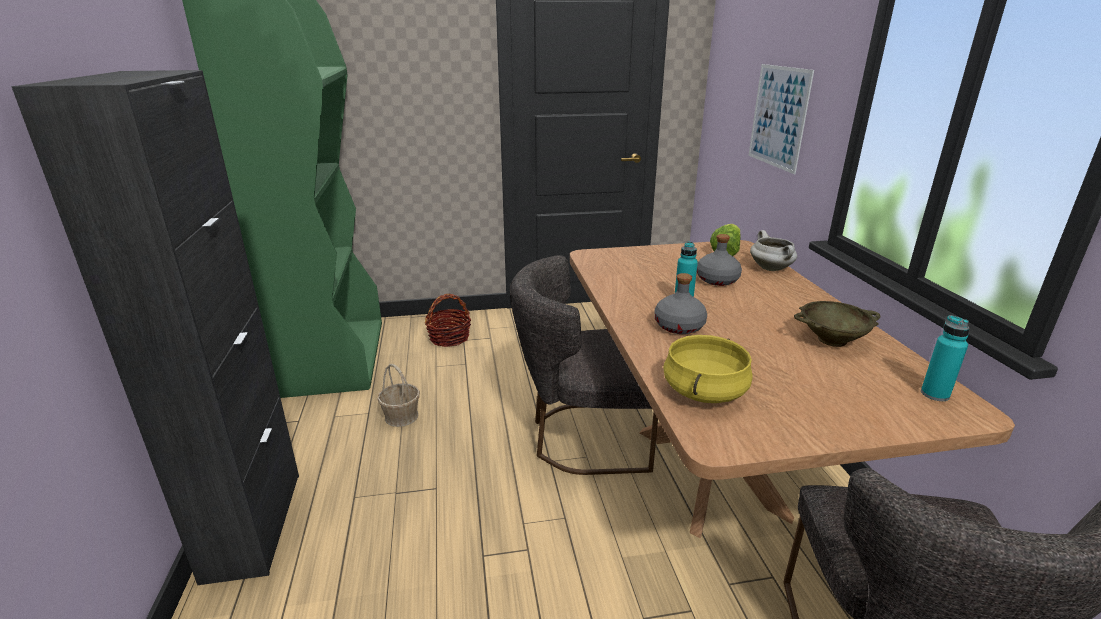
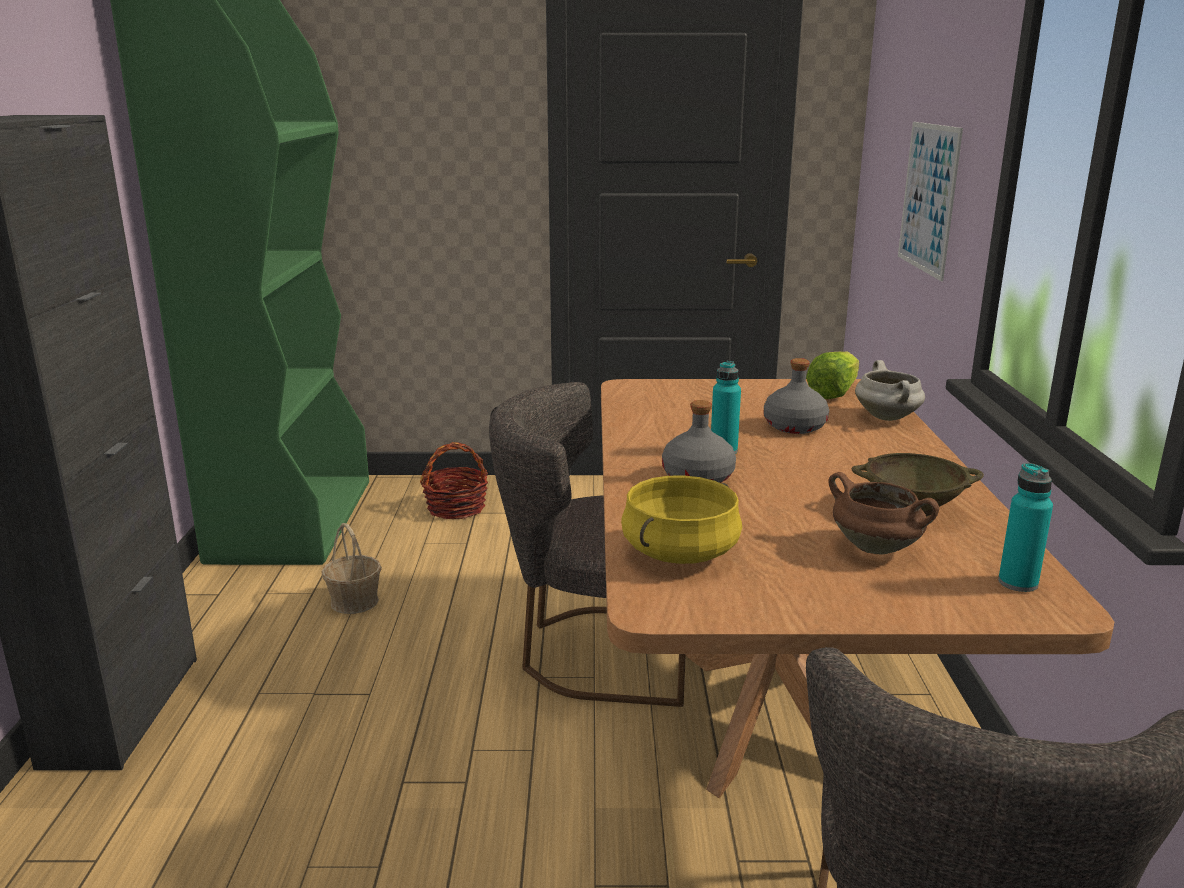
camera: 10 degrees right, 5 degrees down
(830, 374) = (877, 548): none -> brown cooking pot

